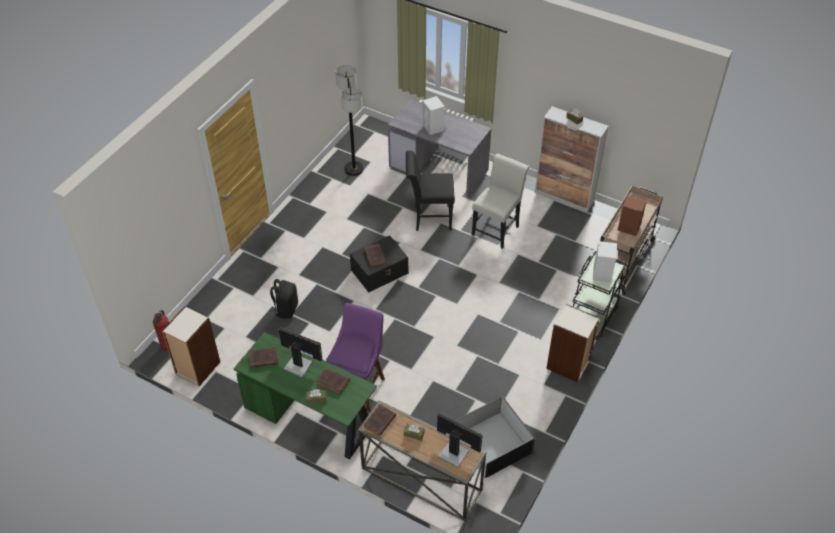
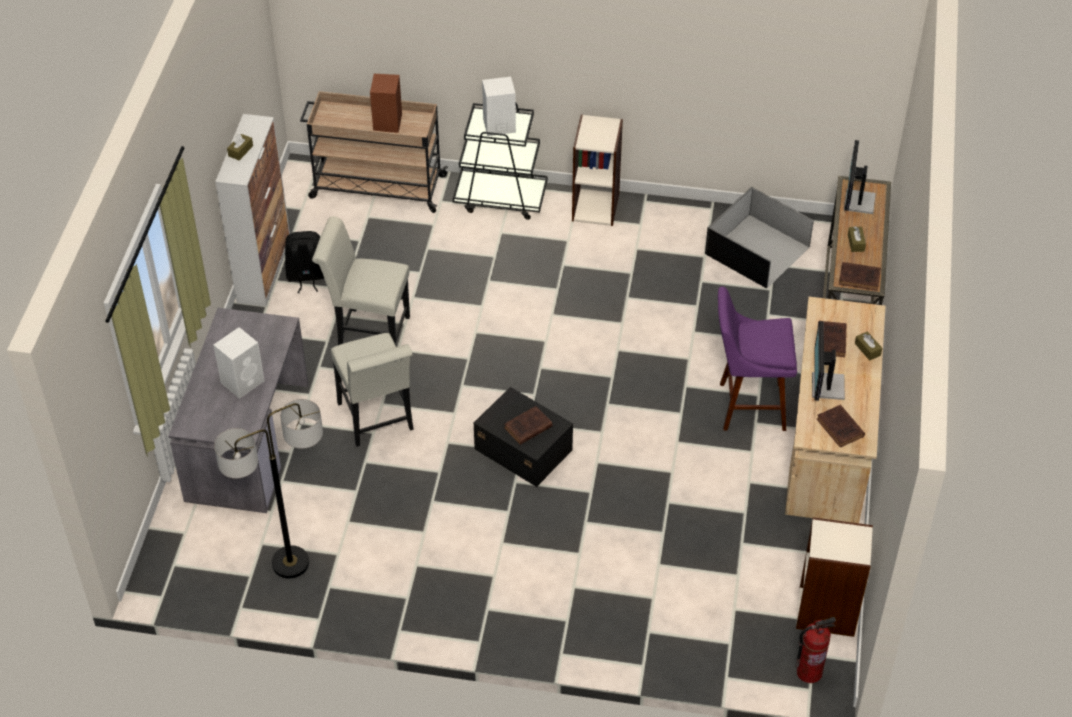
camera: 110 degrees left, 0 degrees up
(286, 309) = (656, 542): black backpack -> black backpack (306, 277)
(310, 417) = (829, 442): green desk -> beige desk
(429, 218) = (377, 421): black chair -> white chair

